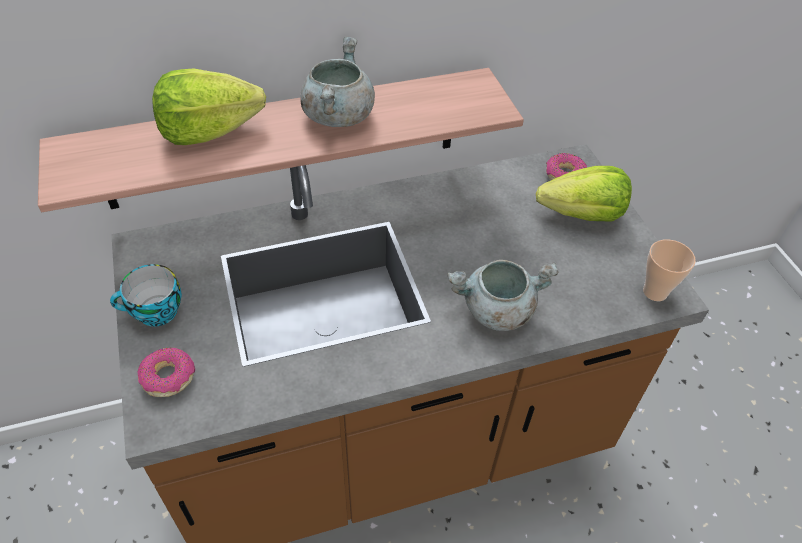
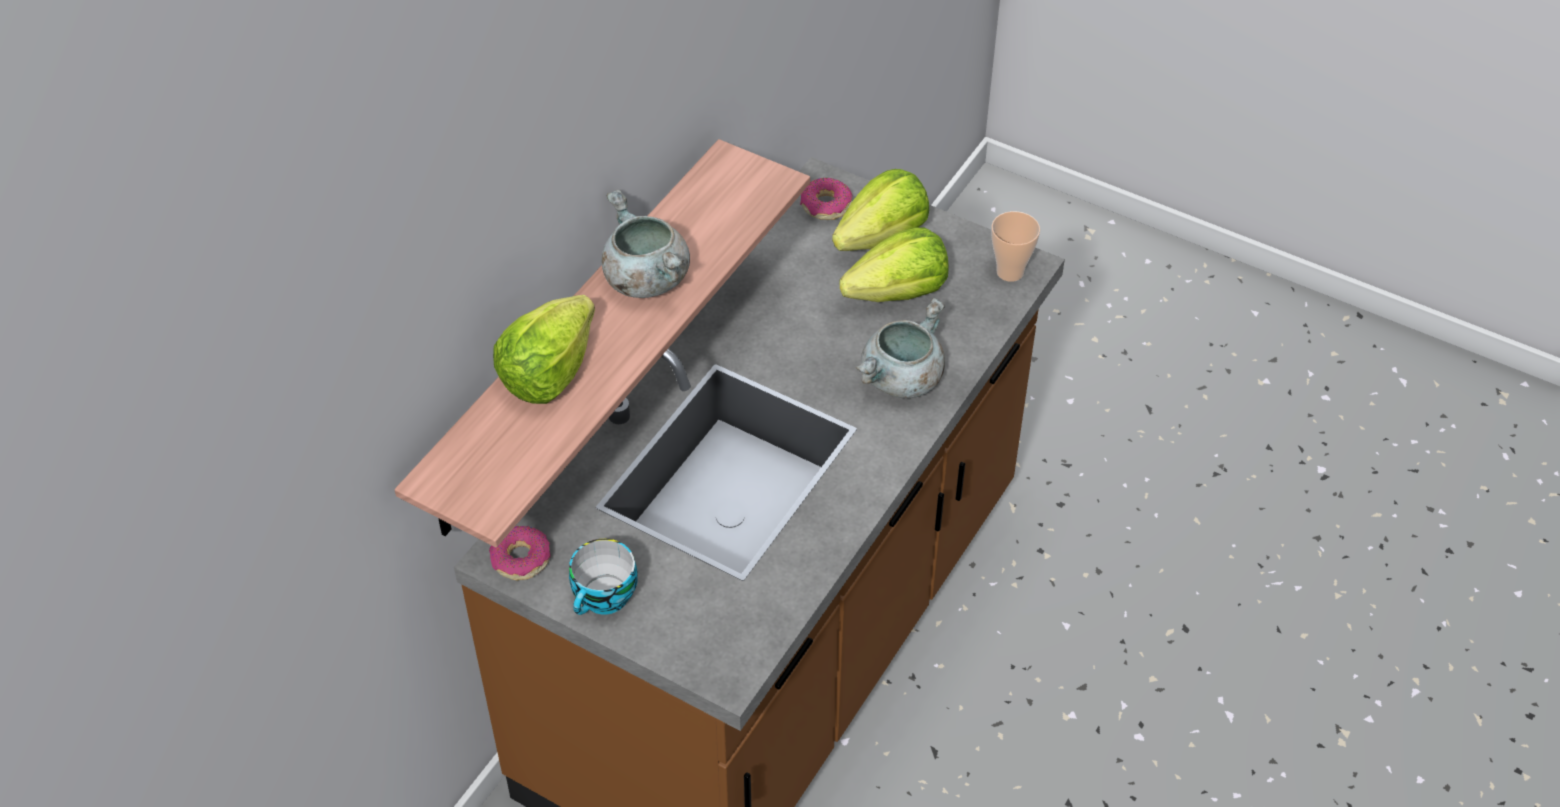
camera: 40 degrees left, 0 degrees up
(168, 377) = (691, 636): donut -> donut (520, 559)
(556, 255) = (898, 293): none -> lettuce

